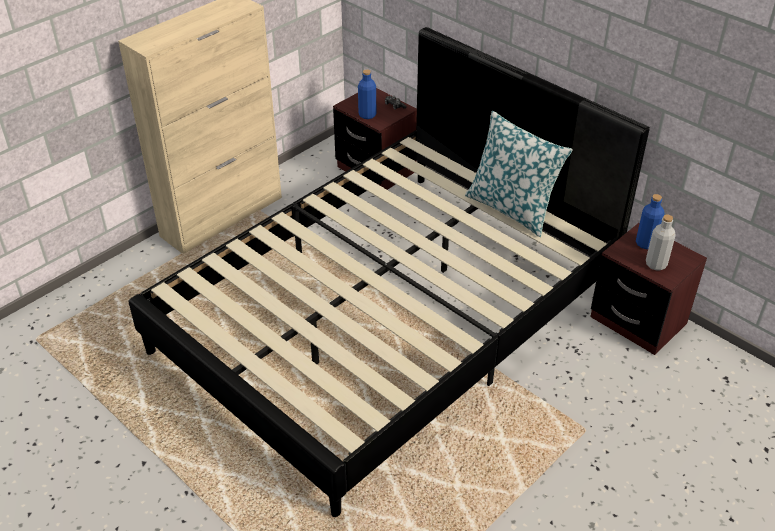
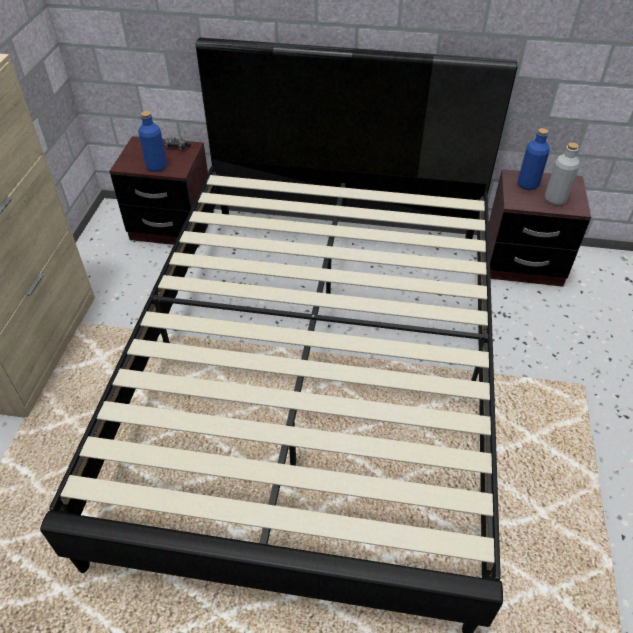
camera: 35 degrees left, 5 degrees up
(512, 208) = (375, 204): pillow -> none

